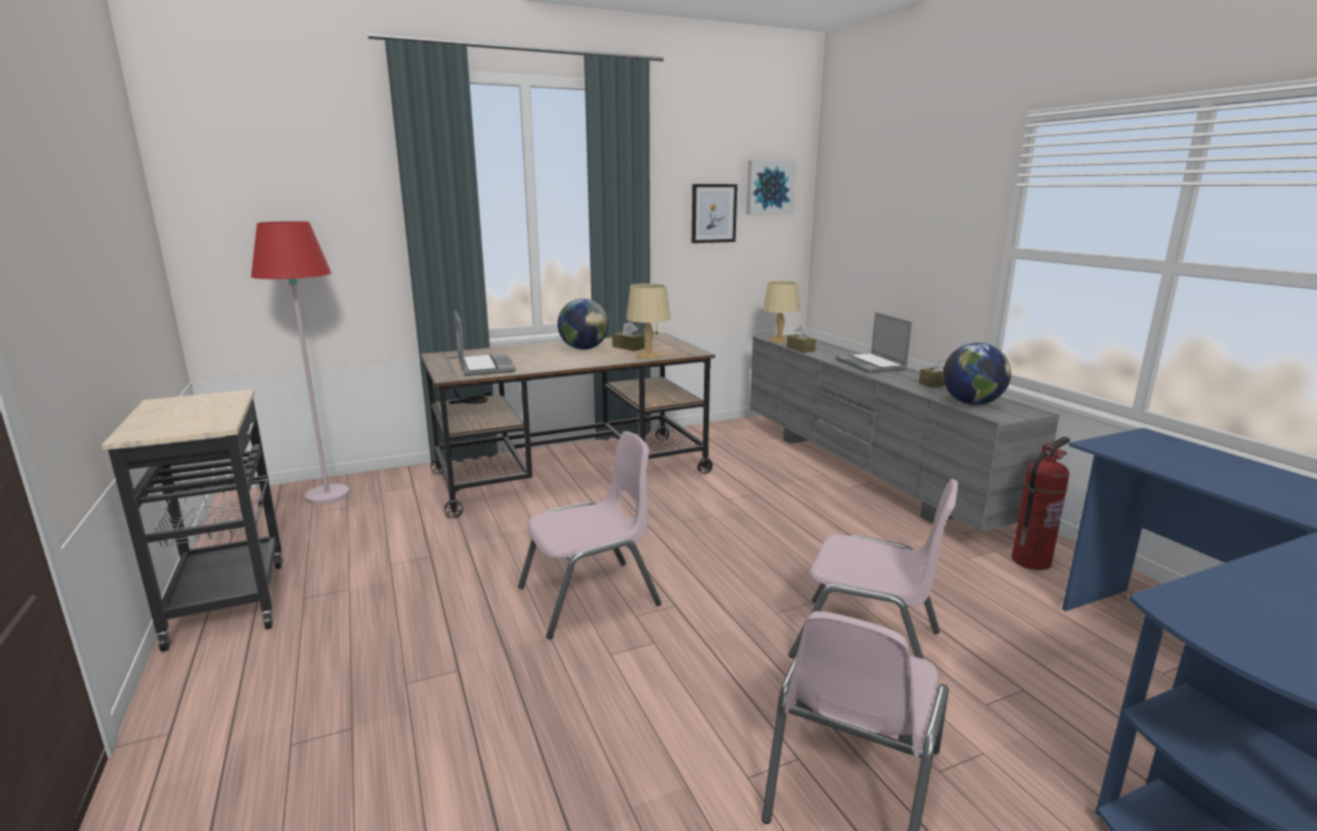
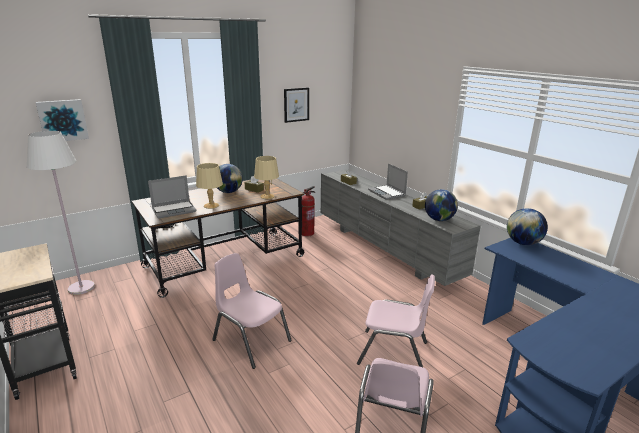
camera: 10 degrees left, 5 degrees up
(327, 495) = (81, 288): red floor lamp -> white floor lamp
(484, 366) = (174, 210): laptop -> laptop turned 90 degrees clockwise
(590, 597) = (251, 340): pink chair -> pink chair turned 105 degrees counterclockwise
(769, 187) = (326, 88): picture -> picture (62, 120)
(779, 340) = (336, 175): beige table lamp -> beige table lamp (211, 206)
(1031, 561) = (468, 298): fire extinguisher -> fire extinguisher (307, 233)
(1156, 440) = (523, 243): none -> globe

